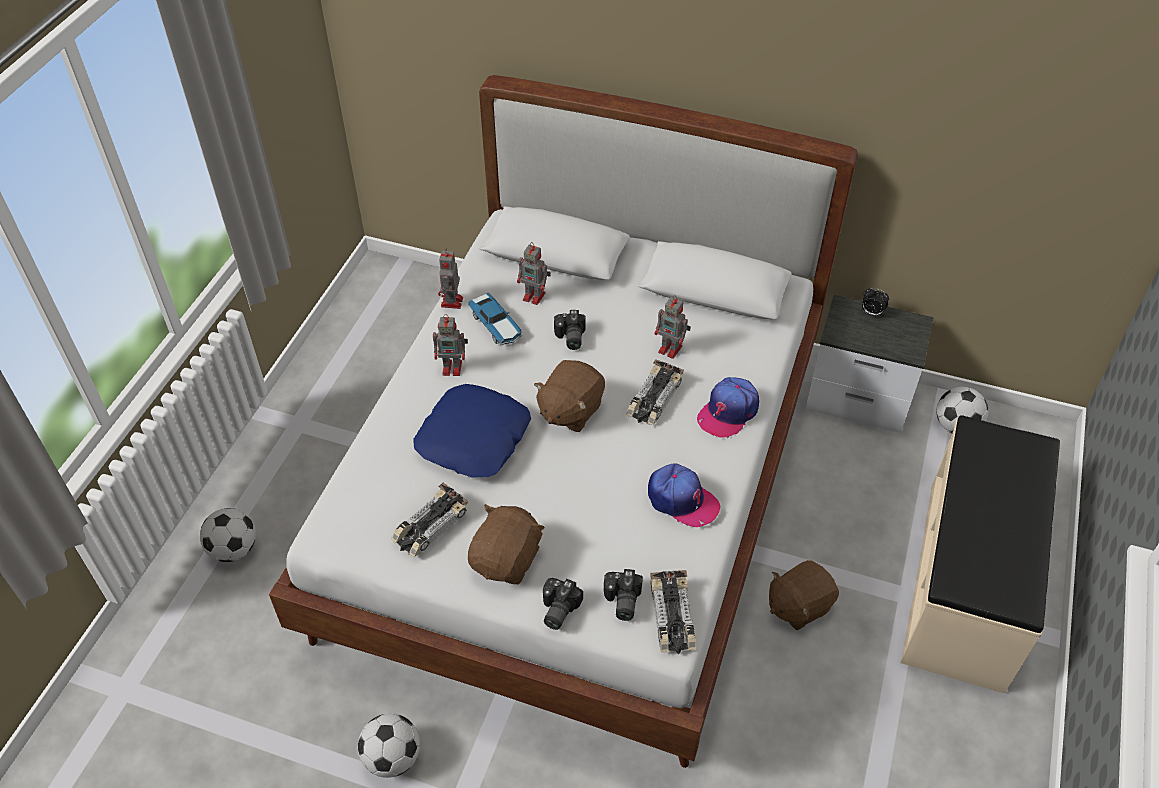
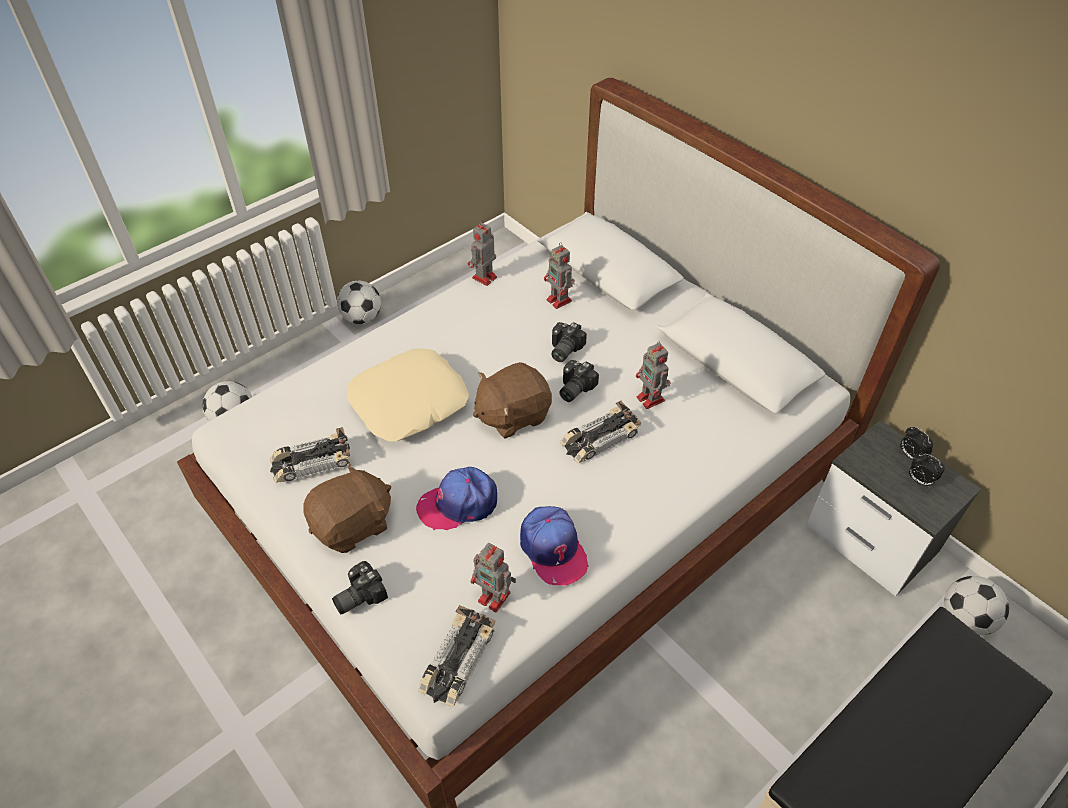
camera: 30 degrees right, 0 degrees up
(392, 757) = (220, 656): football -> football (362, 318)
(453, 368) = (441, 334): toy robot -> toy robot (495, 597)
(474, 439) = (409, 403): blue pillow -> beige pillow
(496, 325) = (506, 312): toy car -> none
(621, 601) = (421, 619): camera -> camera (573, 388)
(728, 412) = (664, 484): cap -> cap (458, 504)
(798, 605) = (670, 717): brown plush toy -> none
(889, 330) = (919, 480): none -> alarm clock

